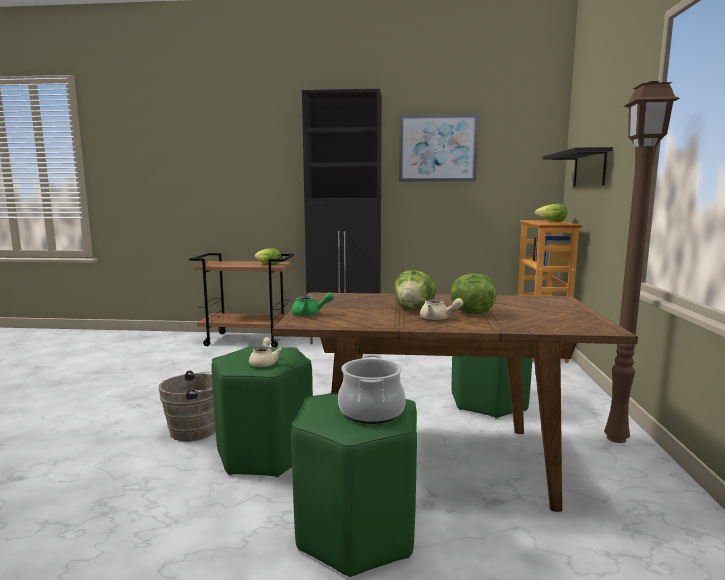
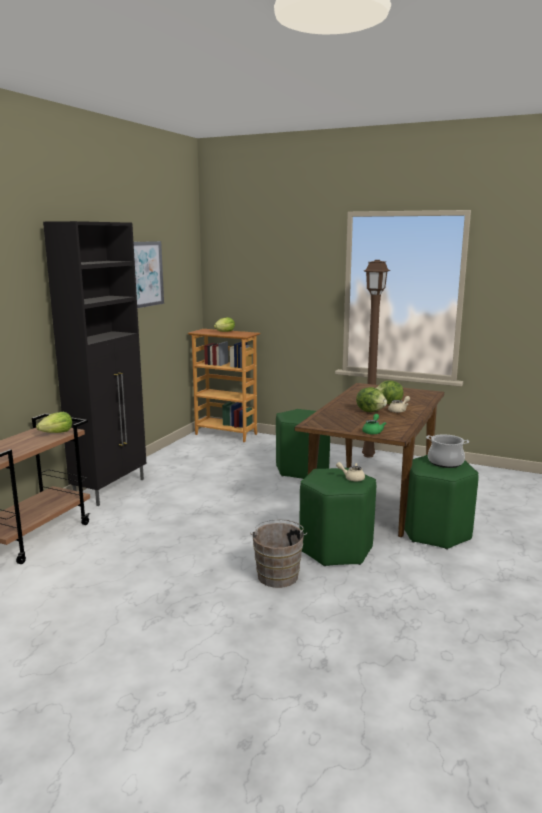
camera: 70 degrees left, 5 degrees up
(589, 169) = (254, 291): black shelf -> none

